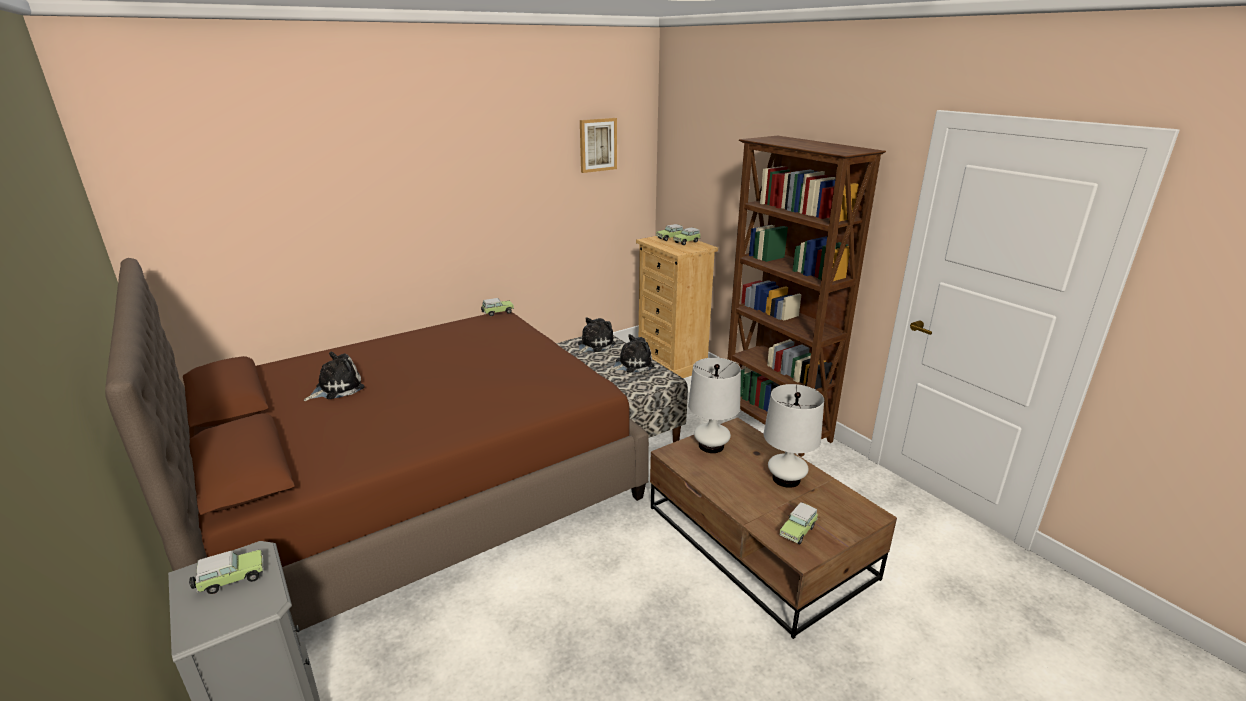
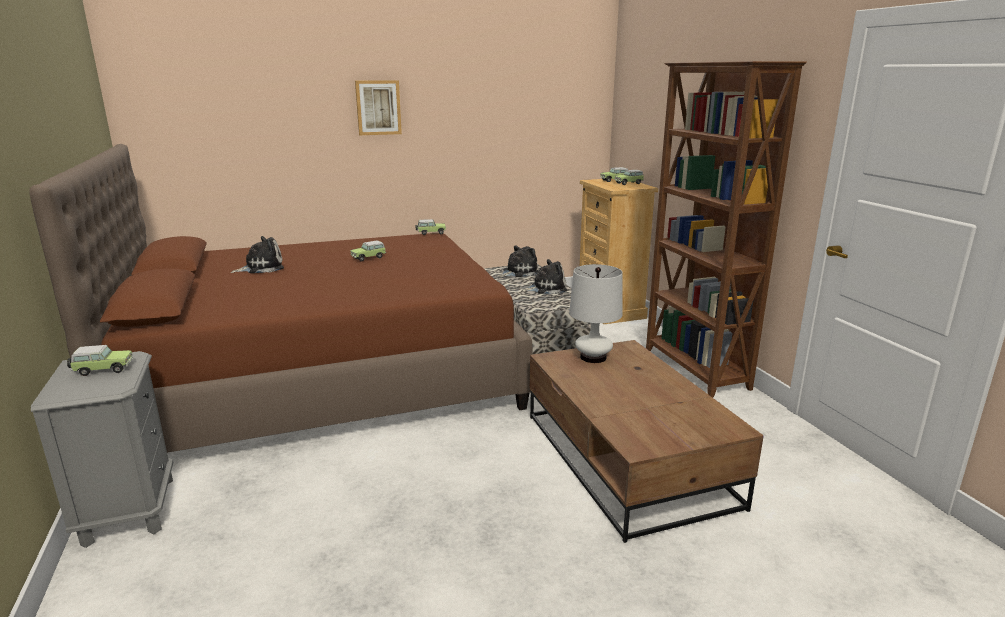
camera: 15 degrees right, 5 degrees down
(597, 145) = (549, 87): picture -> picture (378, 107)
(786, 479) = (657, 390): white table lamp -> none
(798, 530) = (645, 430): toy car -> toy car (369, 258)

